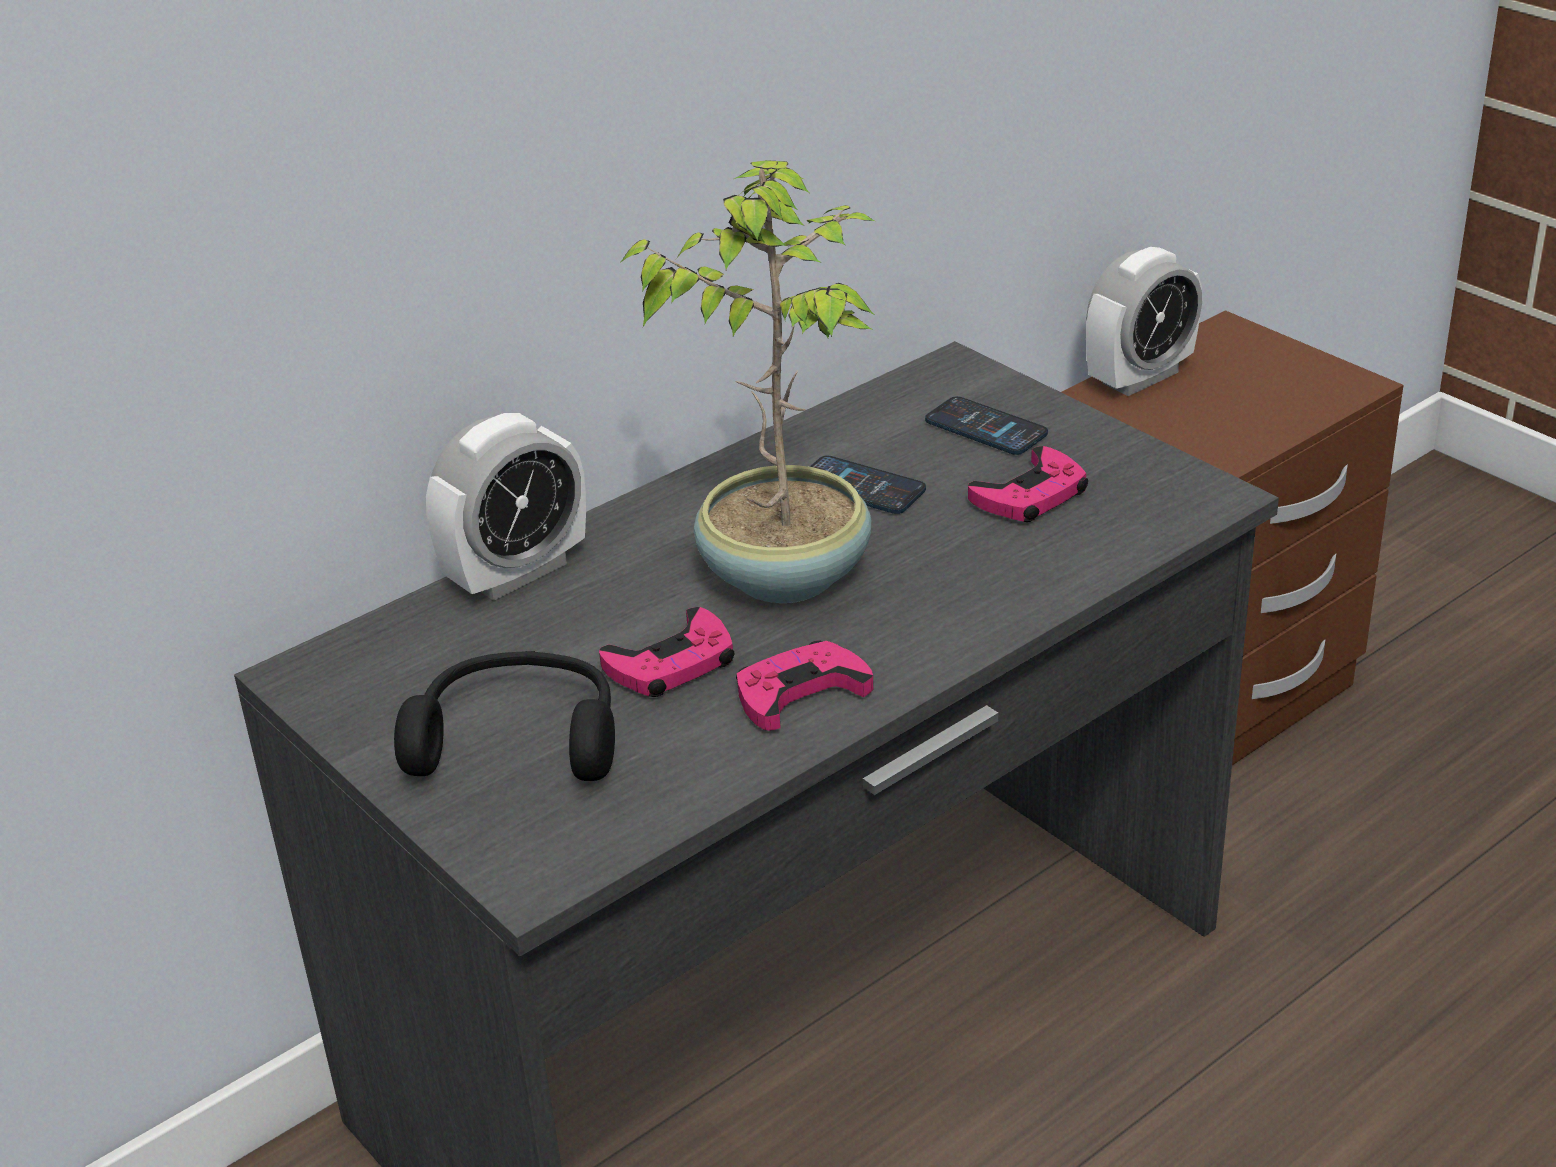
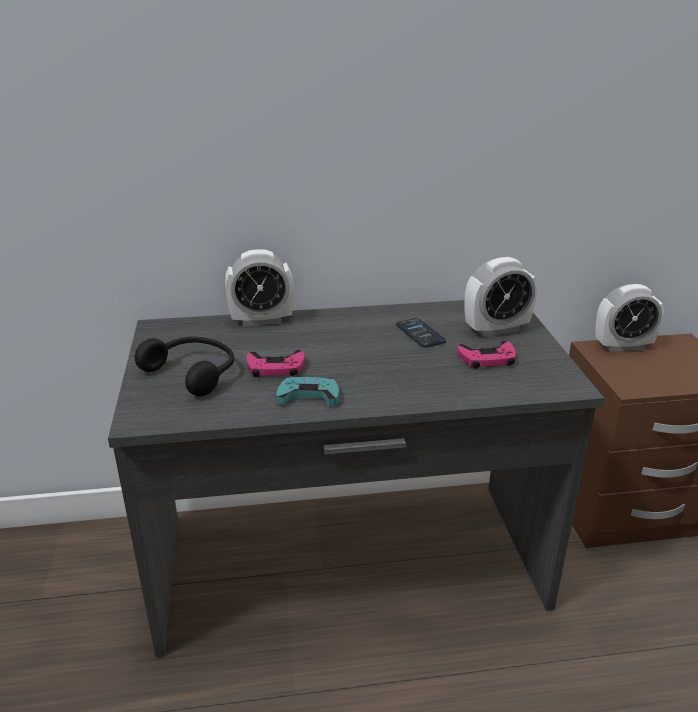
camera: 30 degrees right, 5 degrees down
(785, 572) = (355, 352): potted plant -> none
(800, 692) = (308, 396): pink game controller -> turquoise game controller
(986, 428) = (496, 329): phone -> alarm clock

